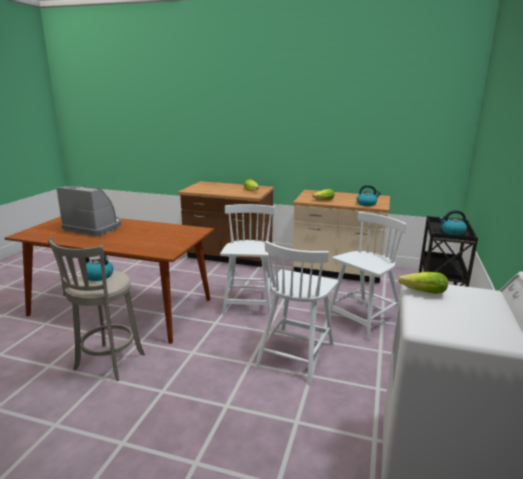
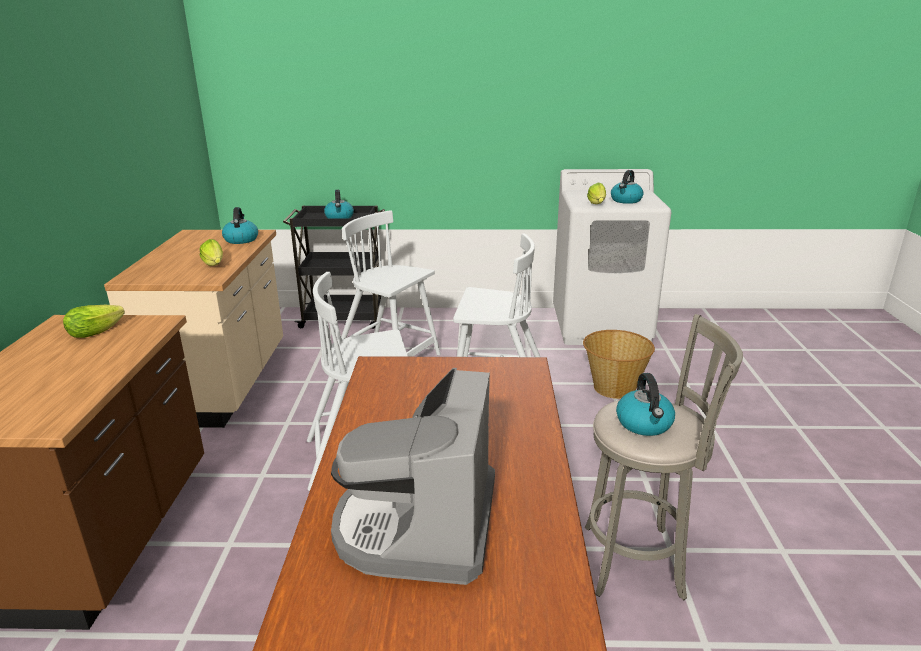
camera: 105 degrees left, 5 degrees up
(287, 421) = (614, 387): none -> basket
(443, 313) = (626, 200): none -> kettle

